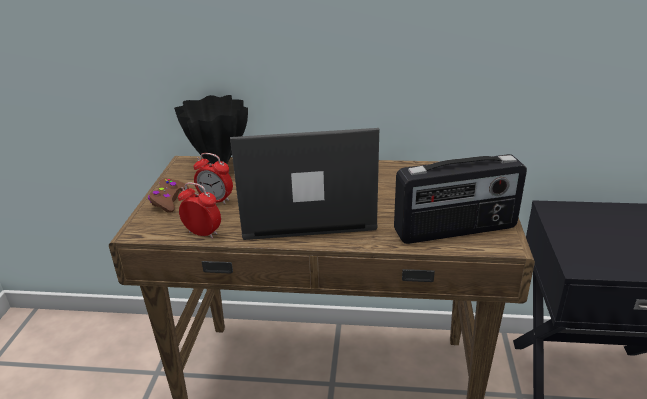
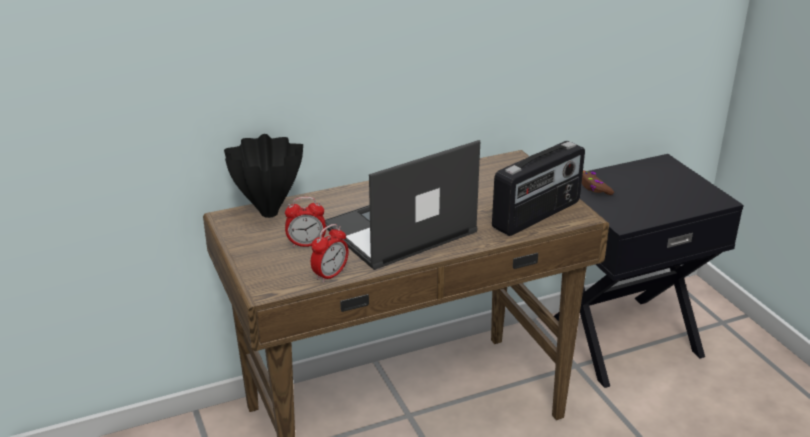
camera: 30 degrees left, 0 degrees up
(169, 200) = (259, 256): brown game controller -> brown game controller (593, 187)
(202, 233) = (330, 275): alarm clock -> alarm clock turned 135 degrees clockwise

